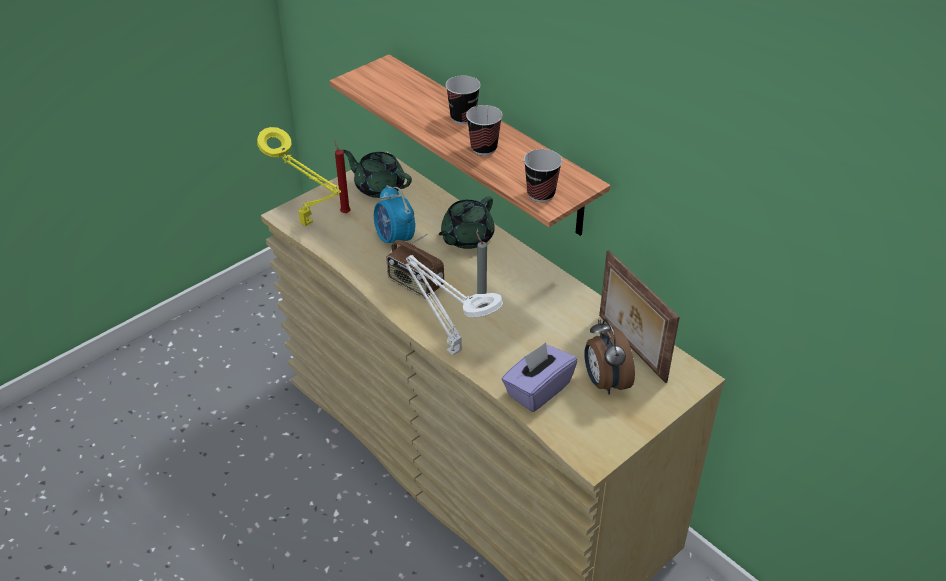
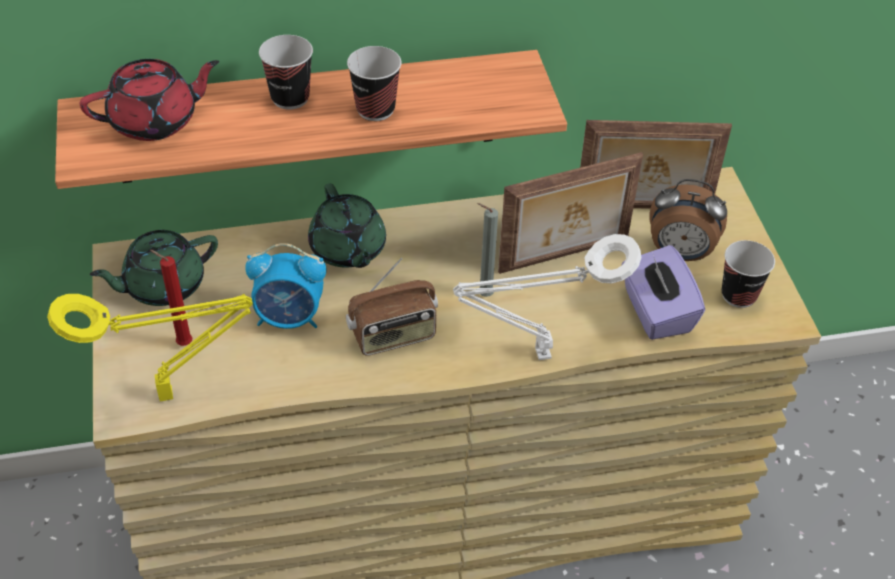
camera: 60 degrees left, 5 degrees up
(400, 87) = (155, 121): none -> red teapot
(541, 194) = (511, 106): cup -> cup (738, 295)
(547, 328) = (564, 256): none -> picture frame

